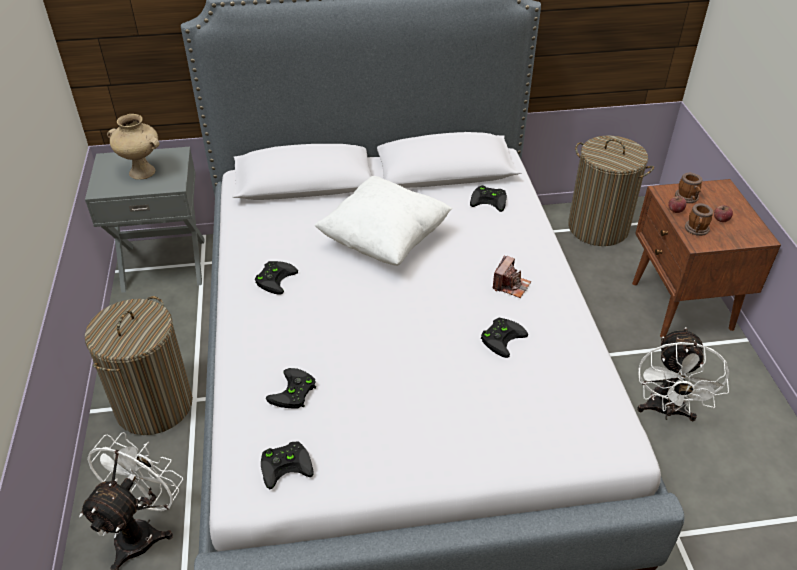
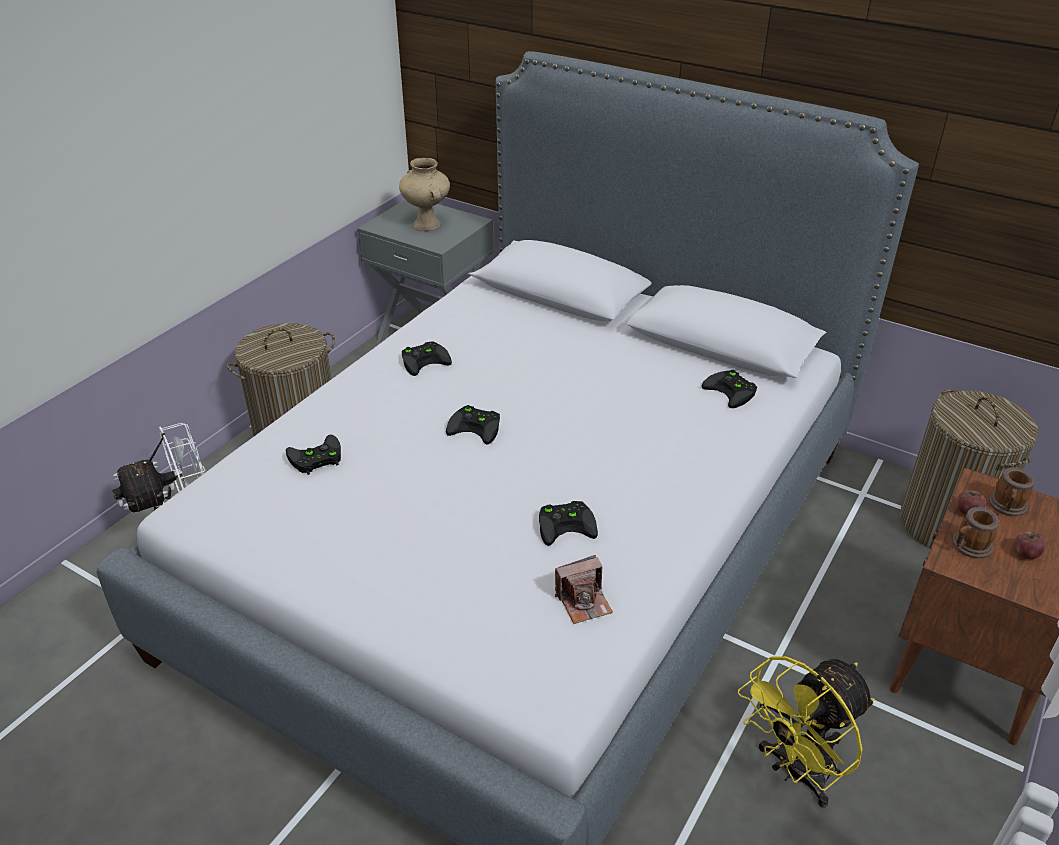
camera: 40 degrees right, 5 degrees down
(287, 464) = (237, 511): black game controller -> black game controller (477, 427)
(384, 240) = (568, 377): white pillow -> none
(511, 285) = (644, 482): camera -> camera (583, 601)
(666, 411) = (795, 772): white fan -> yellow fan

